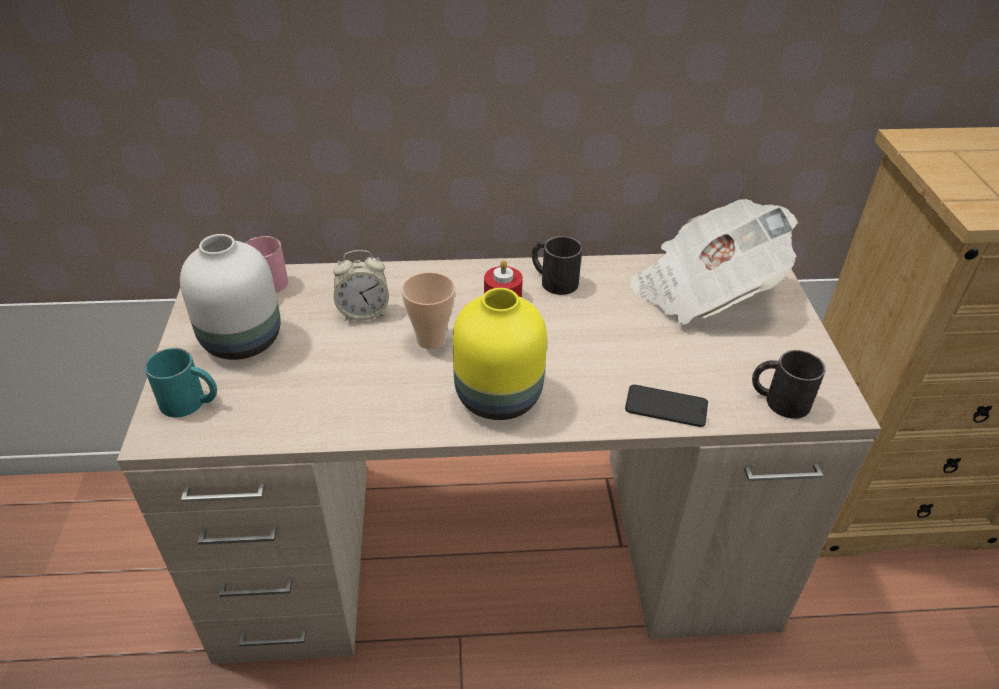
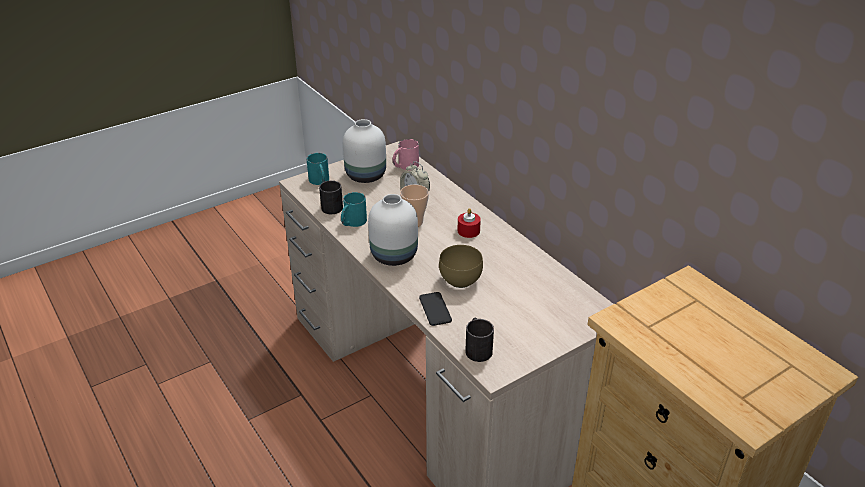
camera: 60 degrees right, 5 degrees down
(362, 409) = (352, 222): none -> turquoise mug
(496, 398) = (393, 255): yellow vase -> white vase
(553, 280) = (500, 241): black mug -> black mug (333, 205)
(616, 352) = (462, 281): none -> brown bowl
(703, 291) = (549, 296): newspaper -> none

